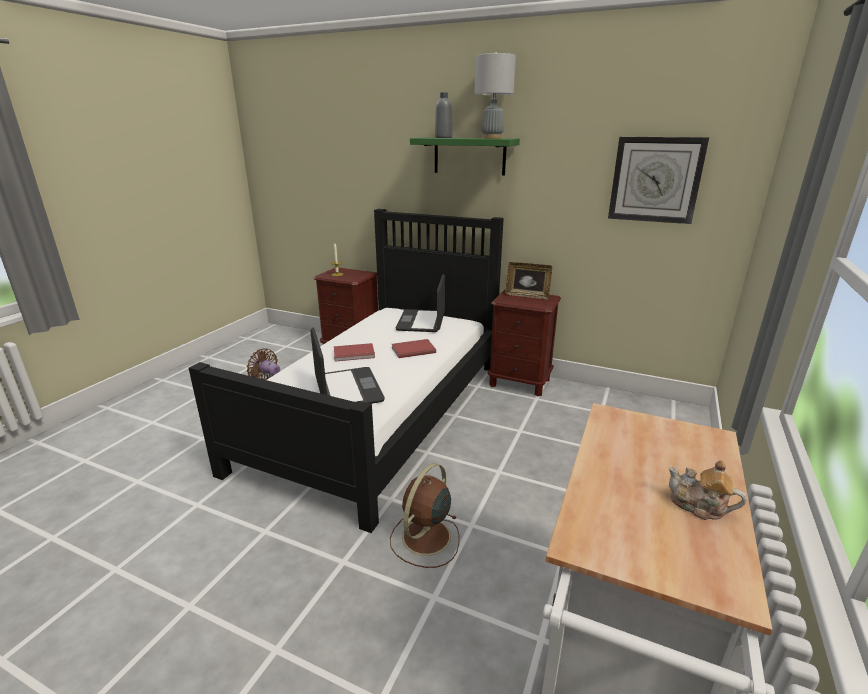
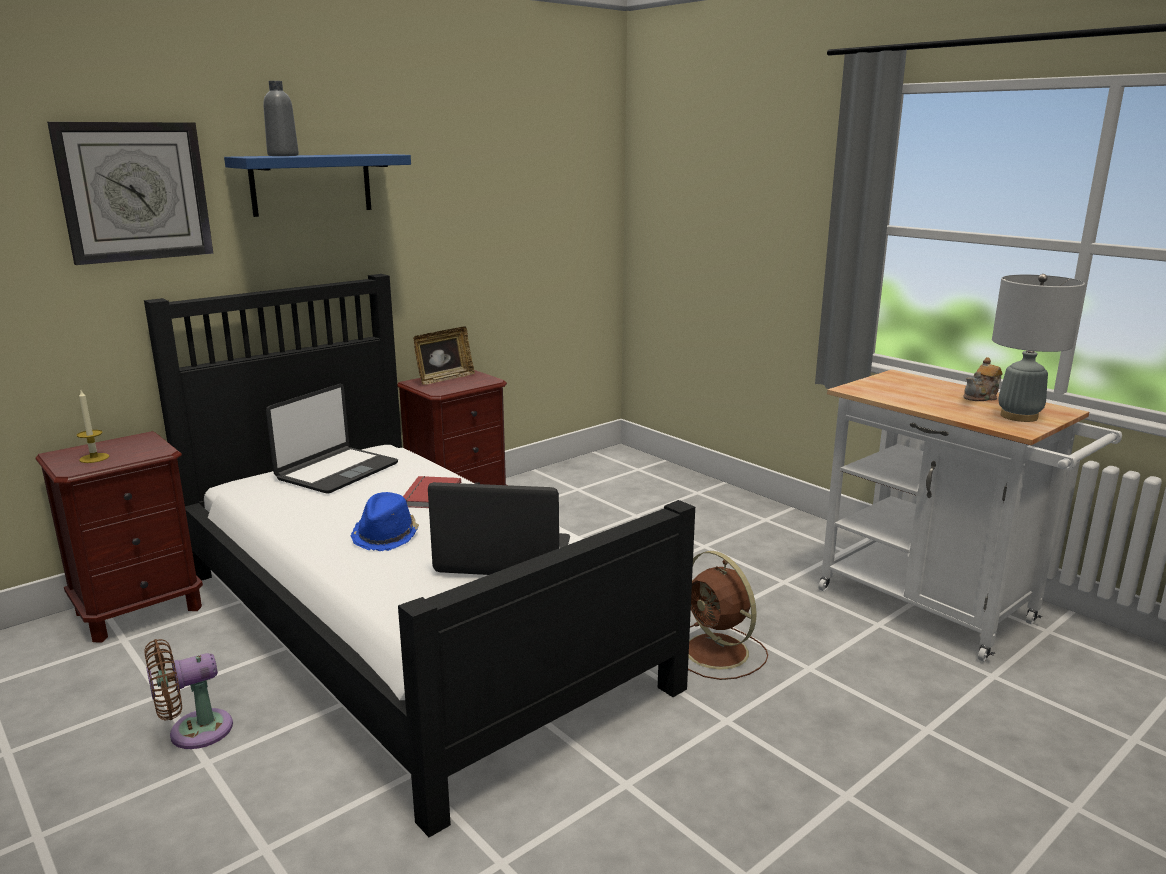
camera: 65 degrees left, 5 degrees down
(354, 354) = (386, 536): red book -> blue hat
(422, 322) = (336, 471): laptop -> laptop turned 90 degrees counterclockwise
(469, 156) = (311, 184): green shelf -> blue shelf
(492, 138) = (363, 154): grey table lamp -> grey table lamp (1019, 416)
(655, 180) = (540, 197): wall clock -> wall clock (134, 191)

